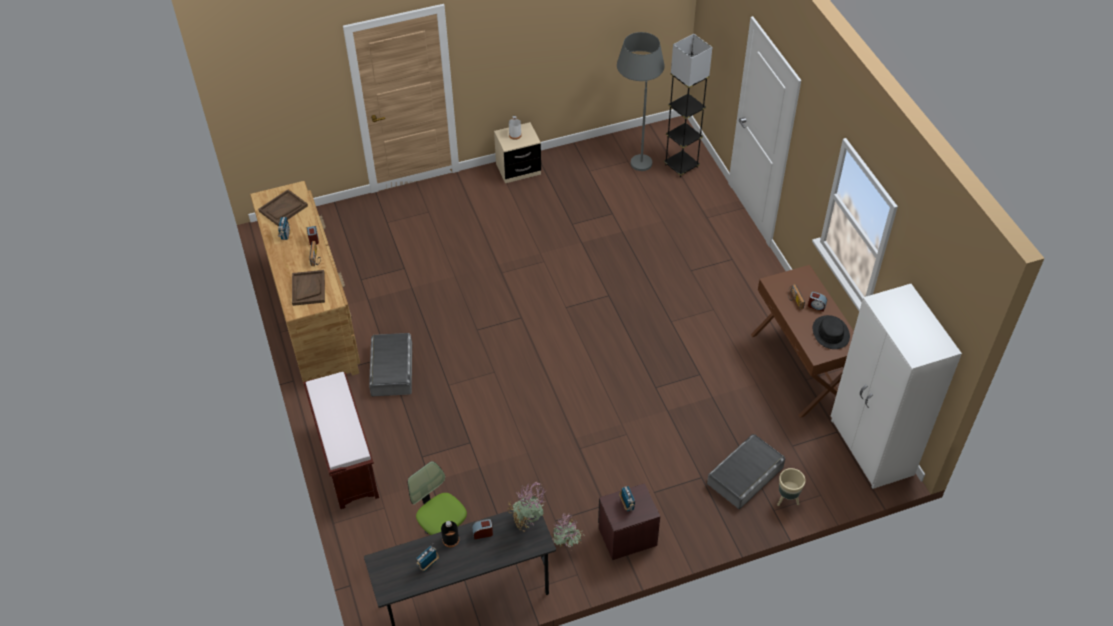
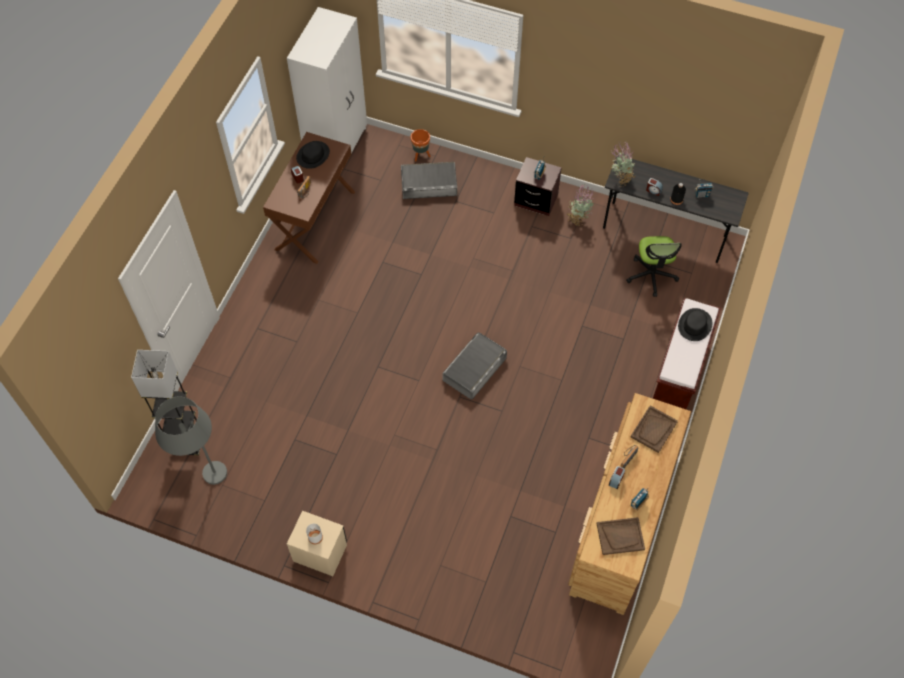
camera: 140 degrees left, 10 degrees up
(342, 434) = (695, 325): none -> black hat
(391, 369) = (593, 424): grey storage box -> grey storage box (474, 369)
(787, 500) = (421, 155): beige planter -> orange planter

